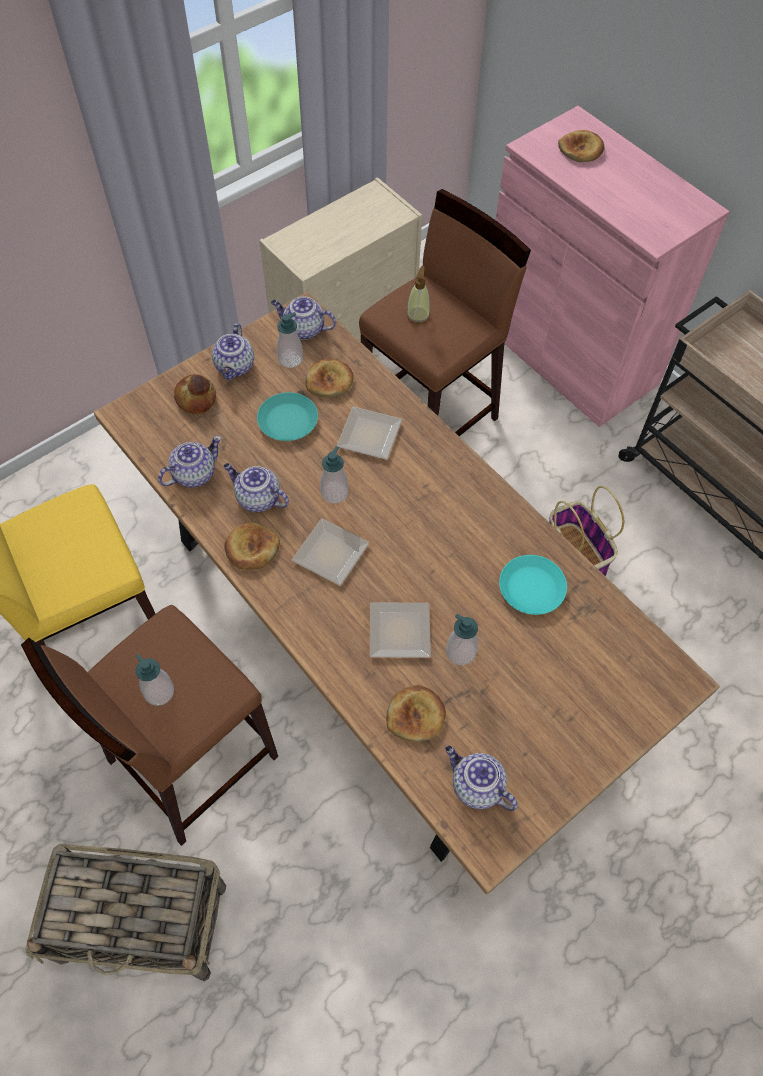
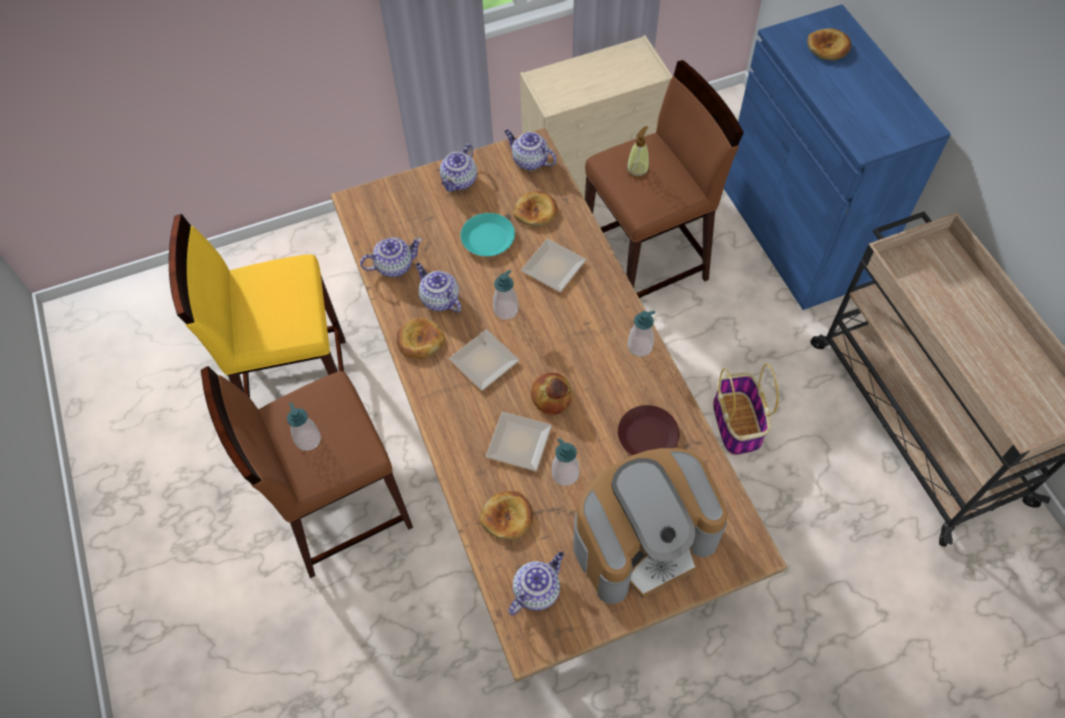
camera: 20 degrees right, 0 degrees up
(145, 923) = (262, 631): basket -> none
(196, 398) = (418, 201): bread -> bread (552, 396)
(290, 359) = (509, 184): soap dispenser -> soap dispenser (640, 346)
(476, 786) = (537, 590): teapot -> teapot turned 75 degrees clockwise
(531, 588) = (647, 436): turquoise plate -> brown plate
(567, 698) = (643, 539): none -> coffee machine
(568, 353) = (797, 233): pink cabinet -> blue cabinet

